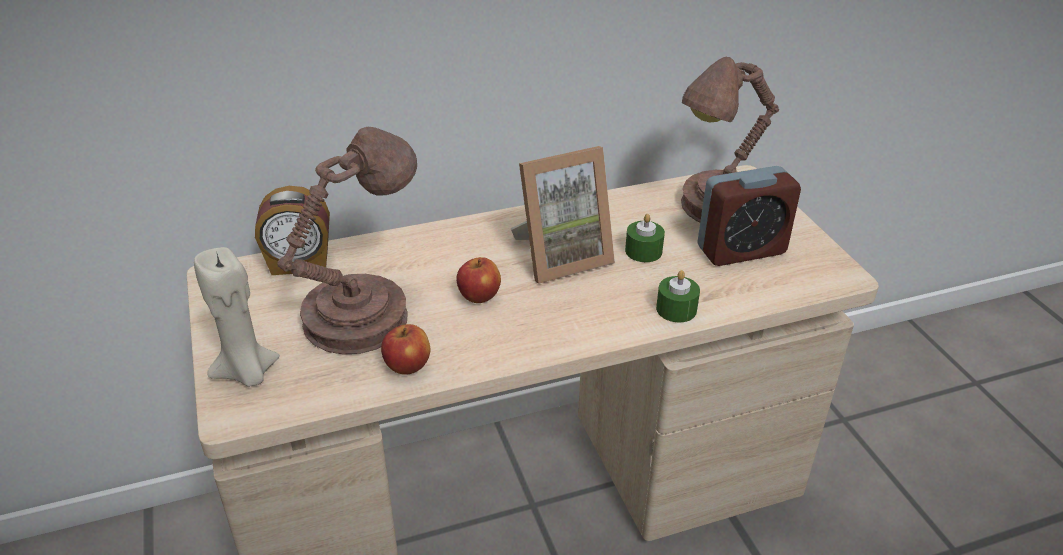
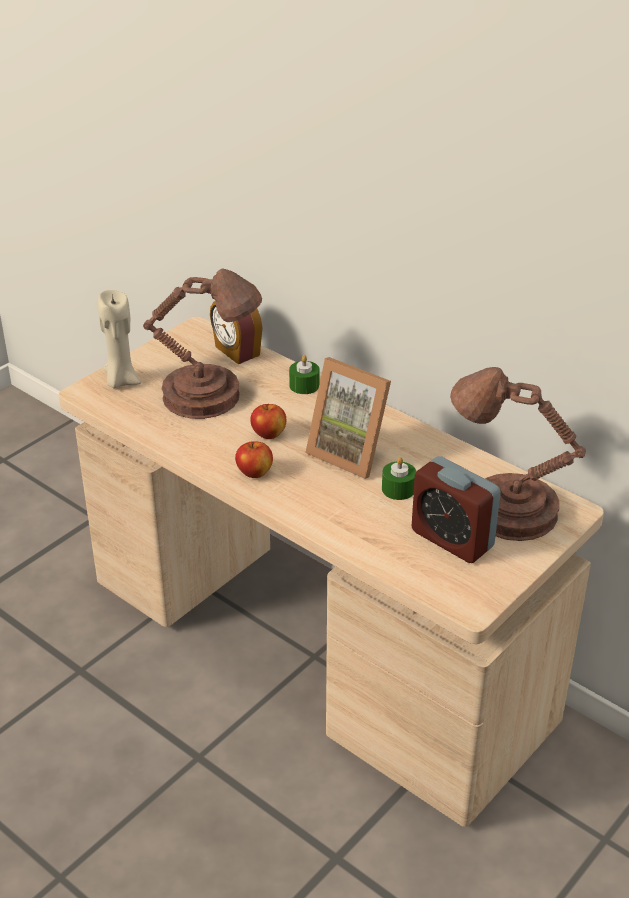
camera: 60 degrees right, 0 degrees up
(407, 366) = (174, 434): apple -> apple (255, 473)
(676, 309) = (337, 527): green candle -> green candle (304, 385)

